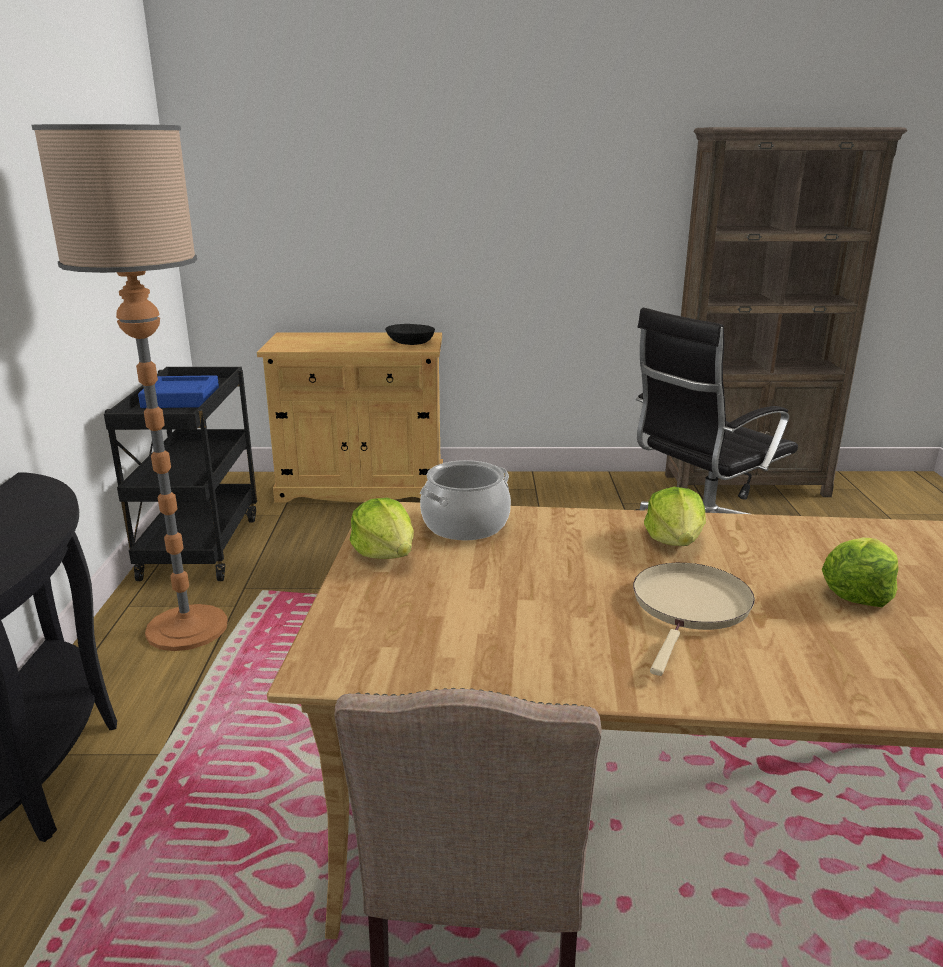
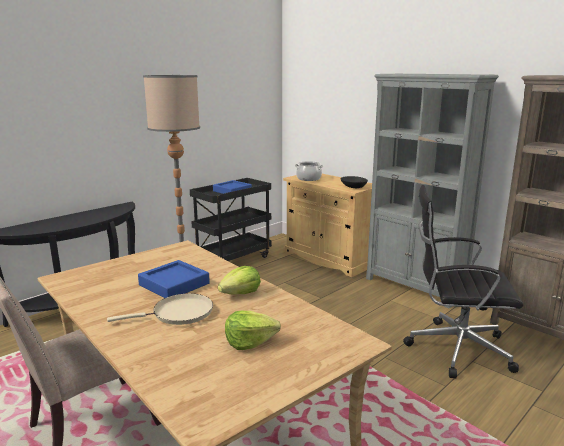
camera: 45 degrees right, 5 degrees down
(386, 553) = (149, 257): lettuce -> none
(465, 524) = (192, 258): cooking pot -> cooking pot (308, 178)
(538, 485) = (415, 287): none -> grey bookcase
(557, 573) = (174, 284): none -> blue tray

